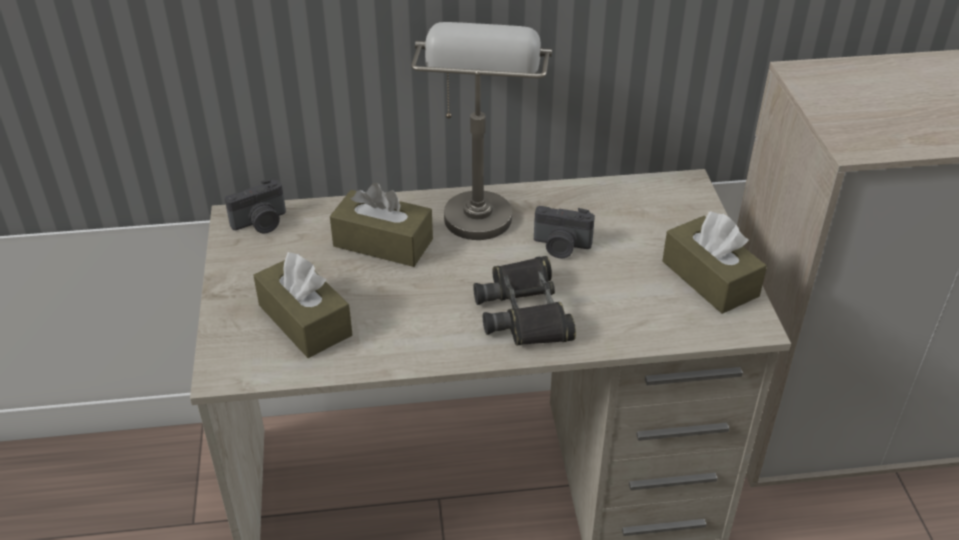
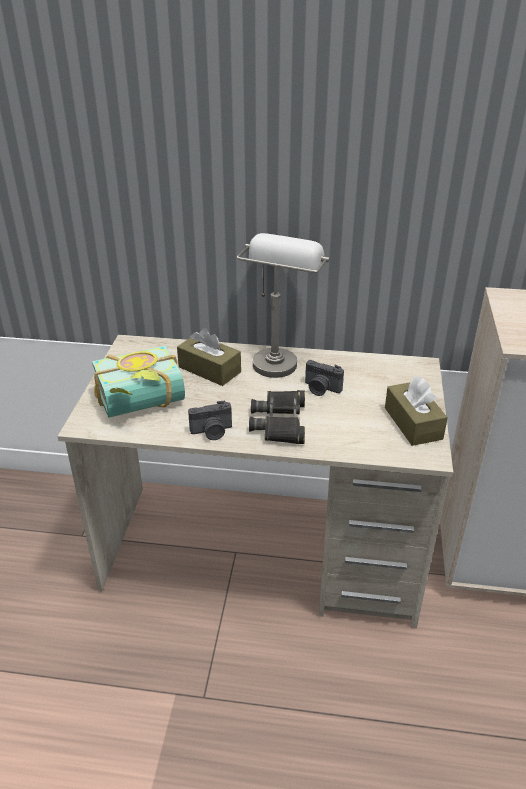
camera: 15 degrees right, 5 degrees down
(261, 223) = (142, 348): camera -> camera (212, 432)
(305, 320) = (143, 405): brown tissue box -> book

